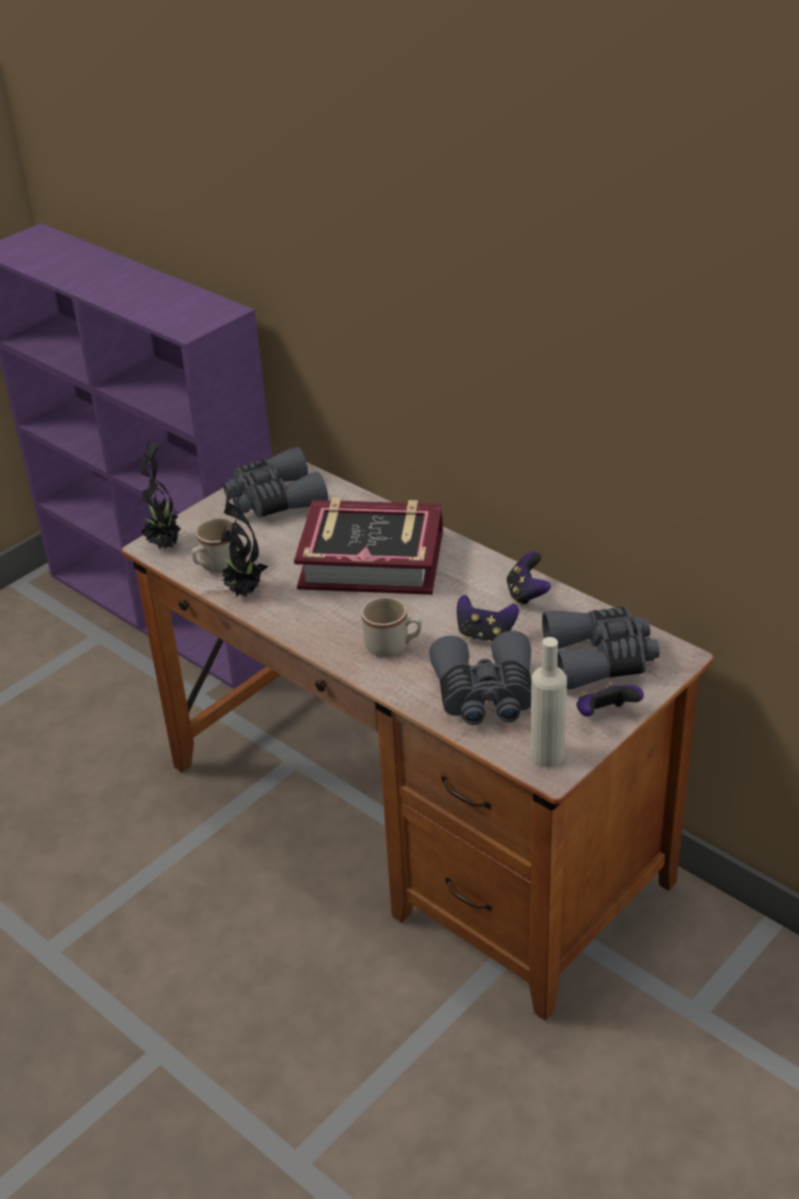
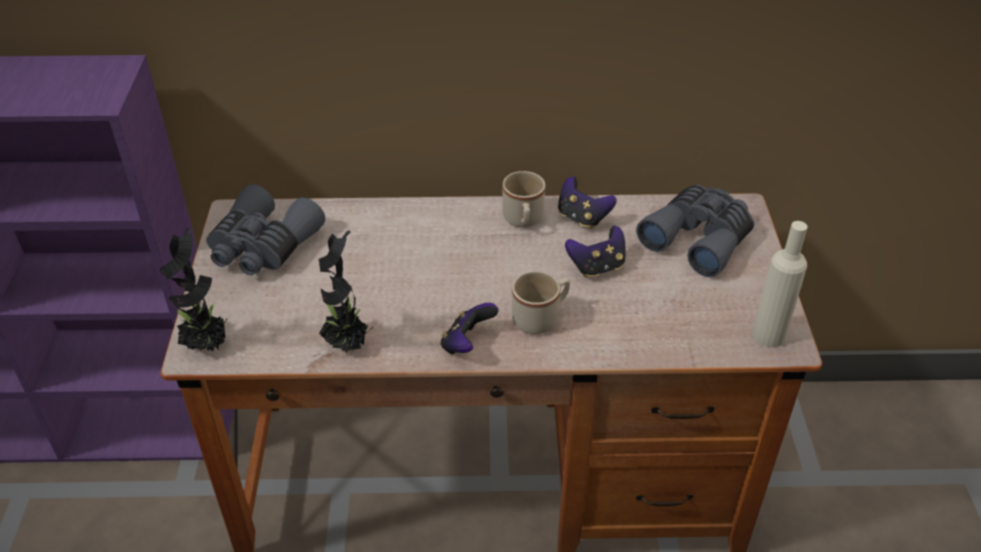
camera: 45 degrees left, 5 degrees up
(216, 566) = (287, 337): beige mug -> beige mug (523, 221)
(372, 559) = (423, 254): book -> none
(485, 695) = (663, 315): grey binoculars -> none
(605, 715) = (761, 279): game controller -> game controller (467, 344)

